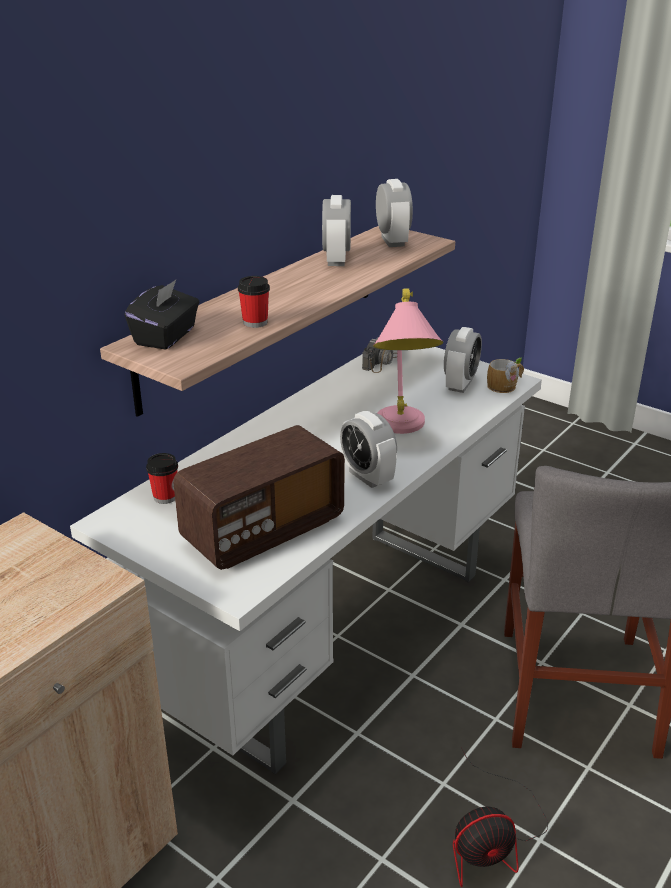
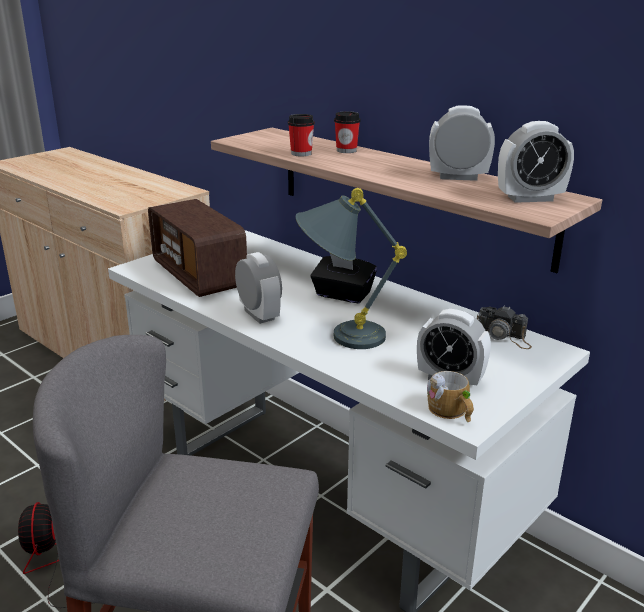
camera: 95 degrees right, 5 degrees down
(165, 497) = (257, 248): cup -> cup (346, 150)
(166, 336) = (283, 137): black tissue box -> black tissue box (342, 295)
(367, 476) = (259, 315): alarm clock -> alarm clock turned 90 degrees clockwise
(401, 431) = (339, 336): pink table lamp -> grey table lamp

